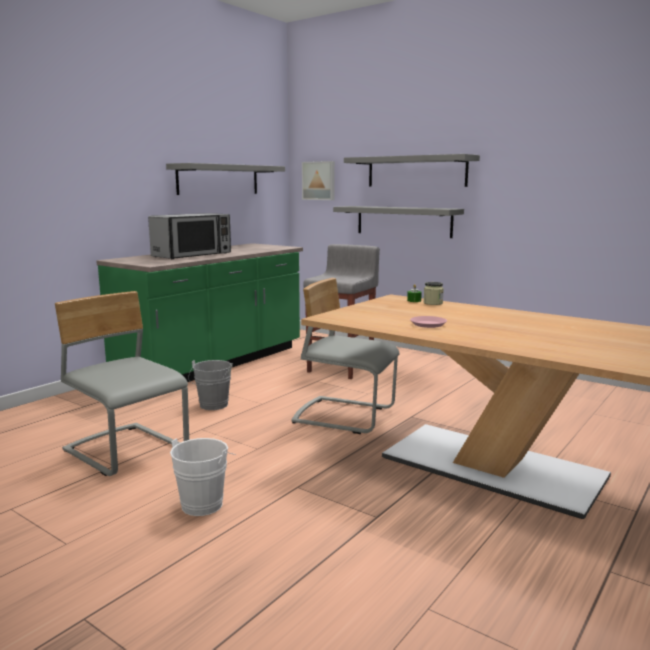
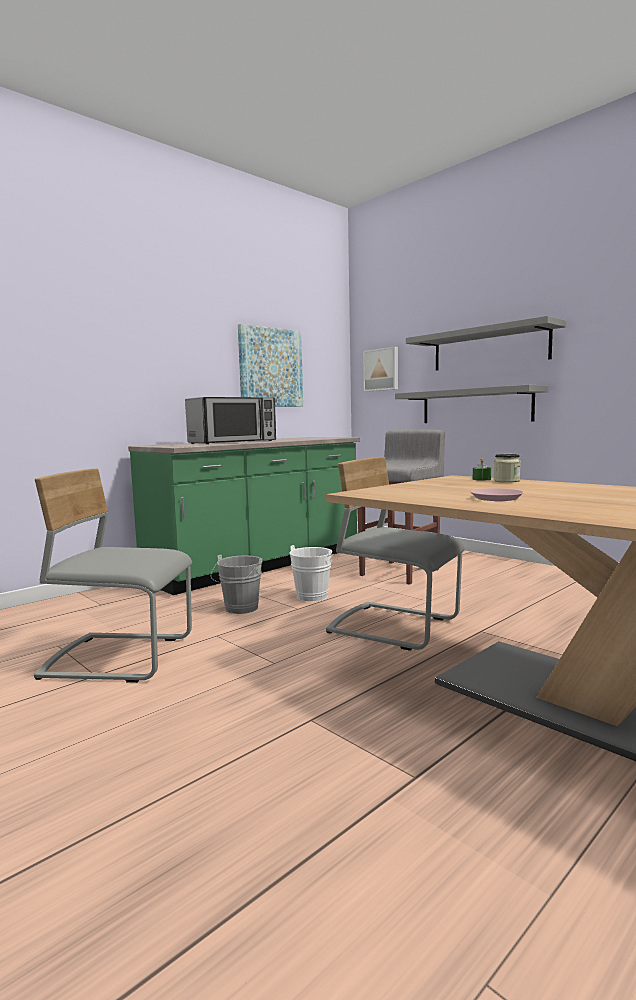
camera: 10 degrees right, 5 degrees down
(127, 450) = (120, 657): grey chair -> grey chair turned 45 degrees counterclockwise
(205, 503) = (181, 735): white bucket -> white bucket (314, 595)
(218, 179) = (270, 367): grey shelf -> picture

